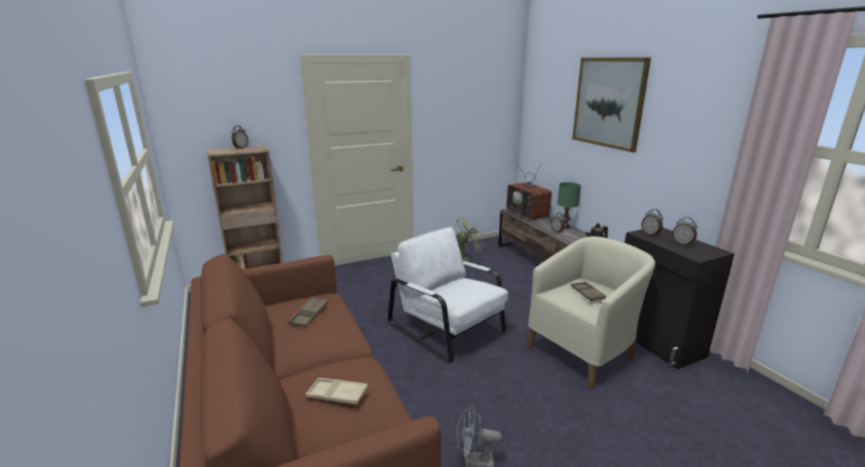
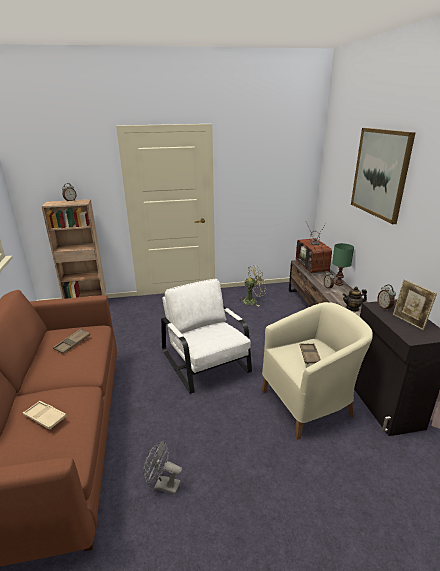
camera: 15 degrees right, 5 degrees up
(682, 243) = (409, 322): alarm clock -> picture frame

